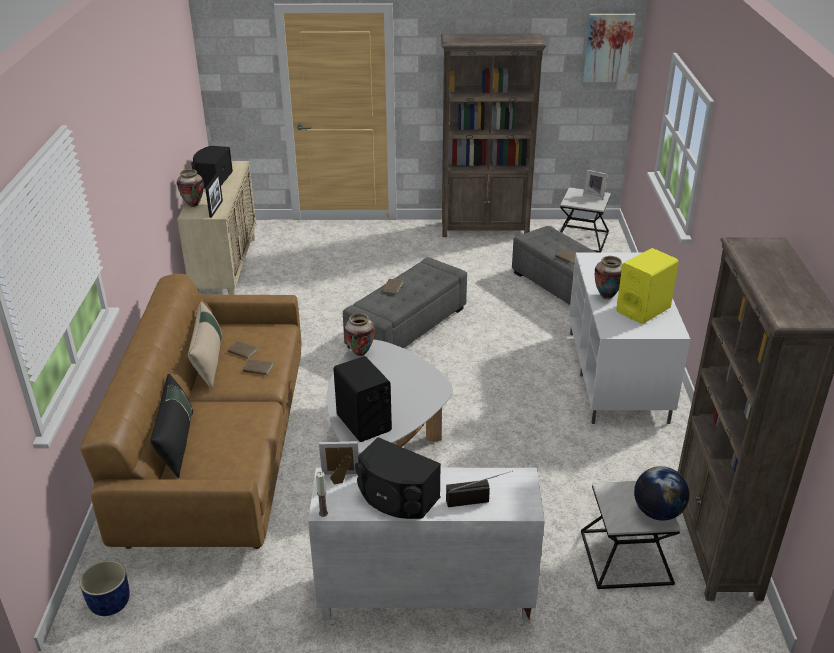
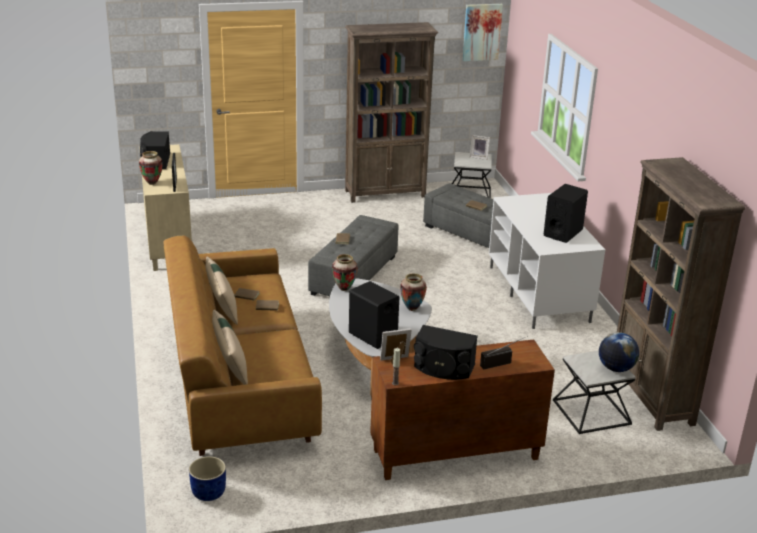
camera: 15 degrees left, 5 degrees down
(177, 443) = (230, 364): black pillow -> beige pillow
(424, 596) = (455, 455): white cabinet -> brown cabinet
(606, 297) = (531, 226): vase -> vase (412, 308)
(643, 310) = (563, 233): yellow speaker -> black speaker

